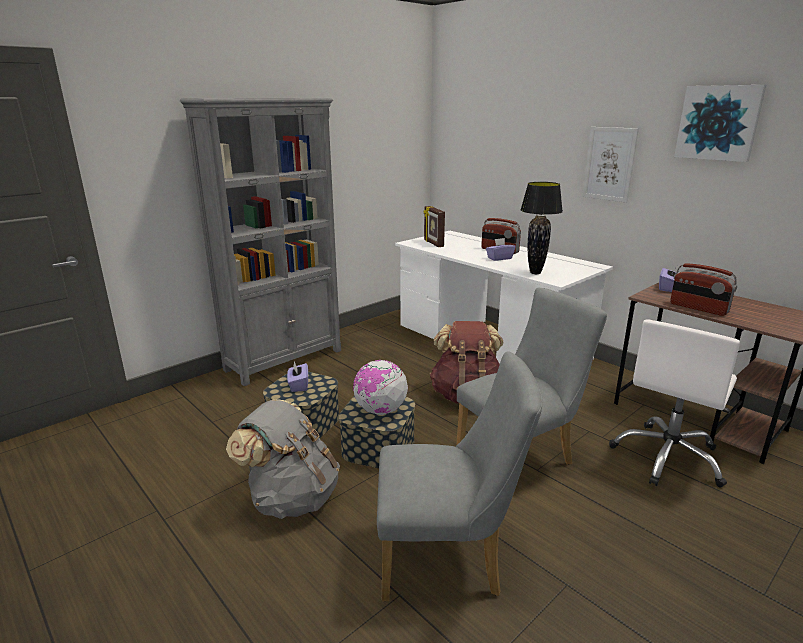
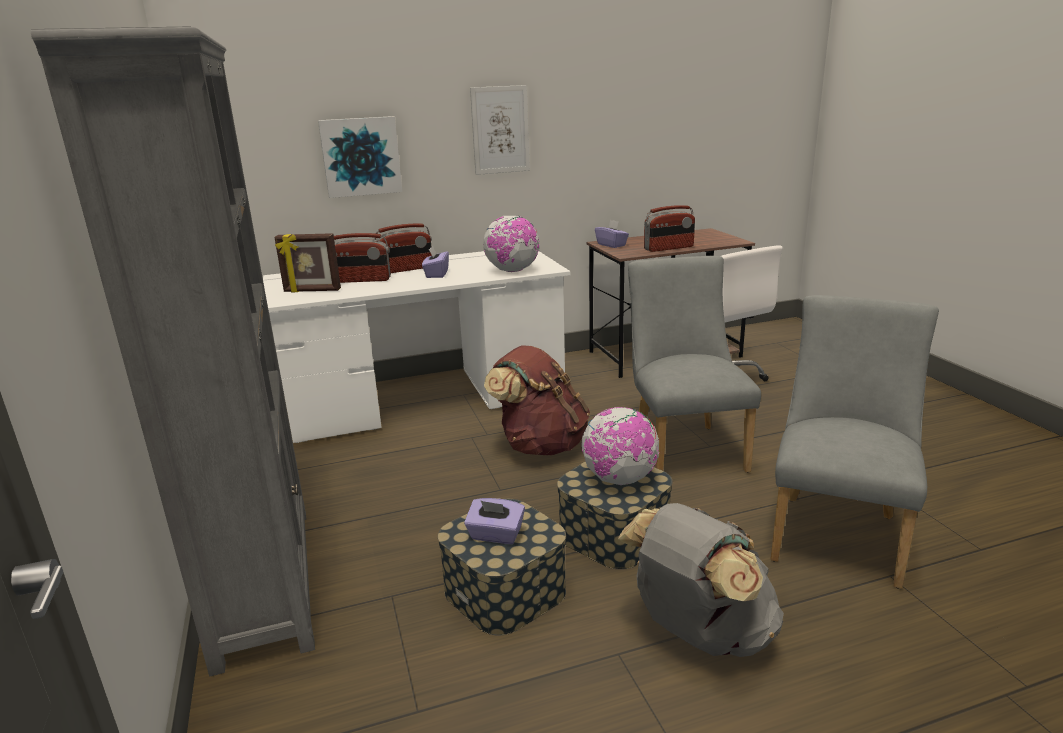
camera: 65 degrees left, 0 degrees up
(464, 247) = (362, 280): none -> radio
(535, 273) = (512, 271): black table lamp -> globe
(718, 123) = (601, 73): picture -> picture (361, 156)

